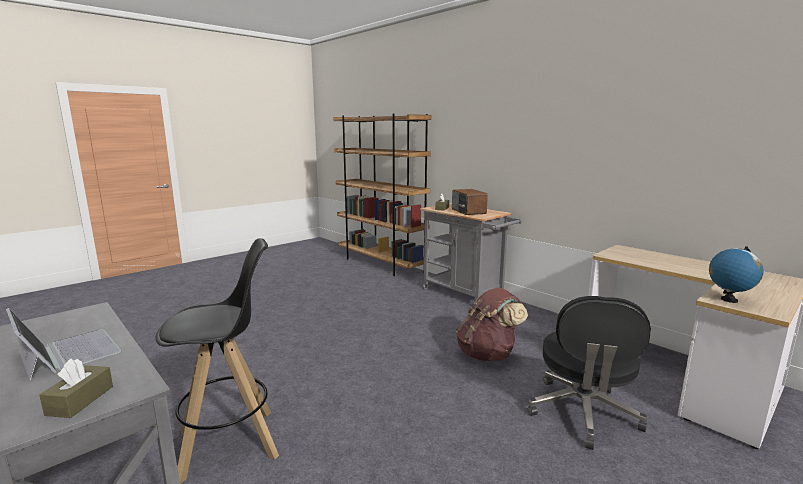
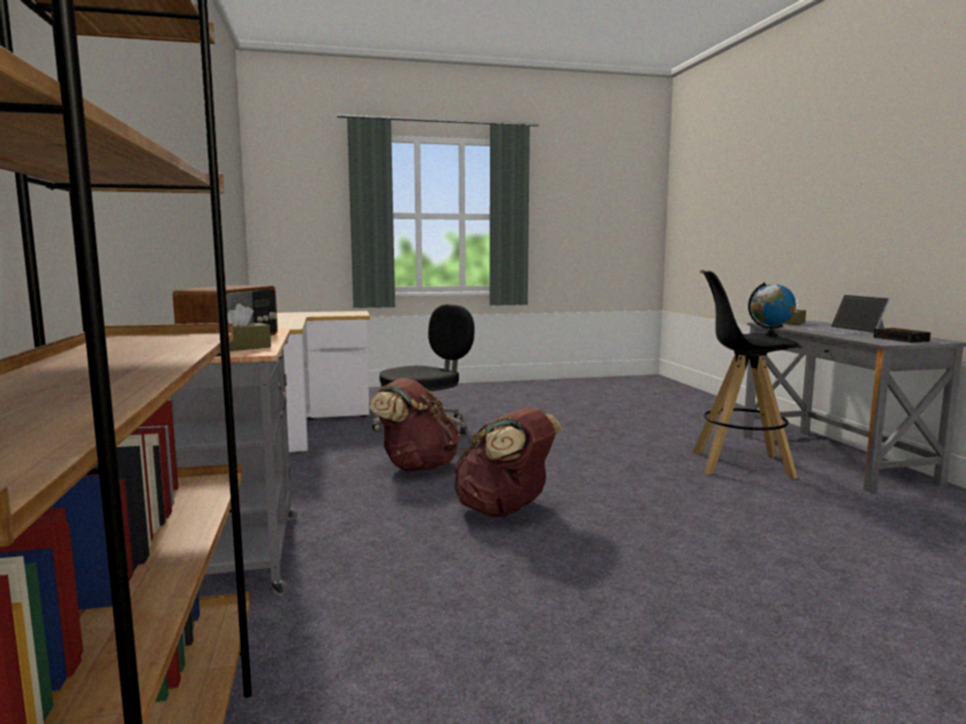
camera: 150 degrees left, 5 degrees down
(49, 325) = (902, 339): none -> alarm clock
(391, 335) = (505, 511): none -> brown backpack
(729, 300) = (352, 314): globe -> globe (770, 335)

